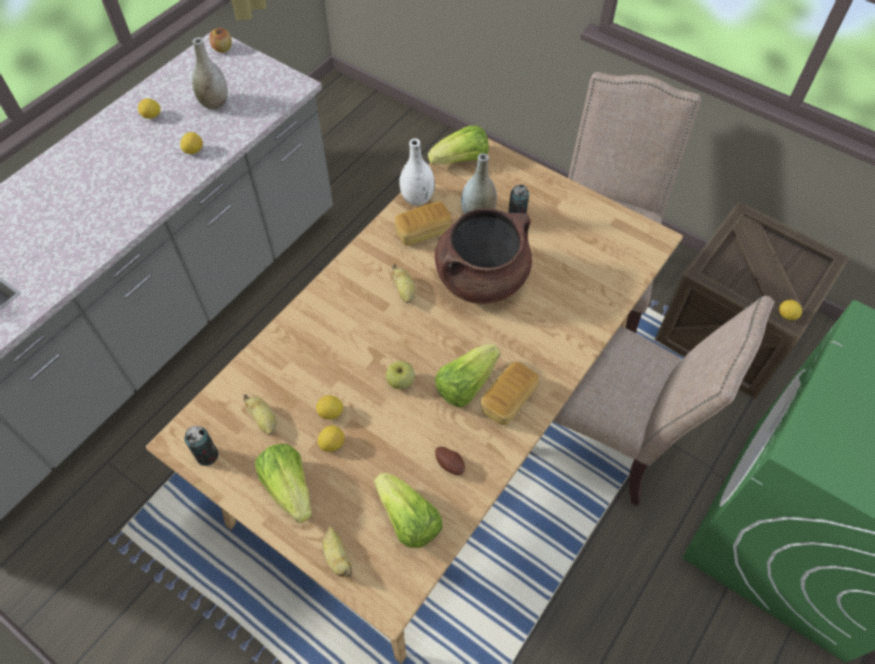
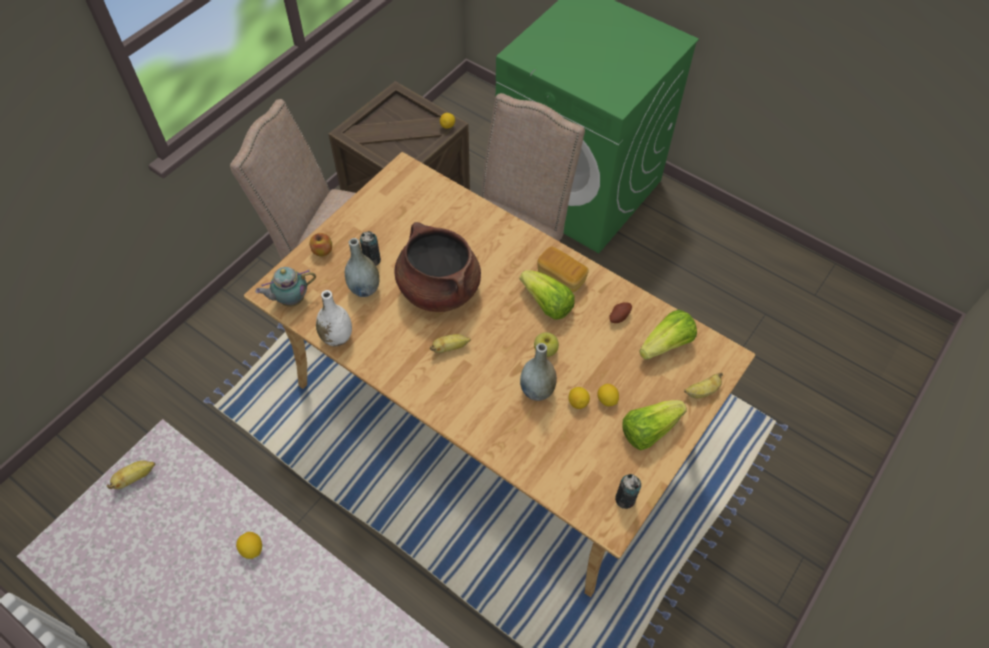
camera: 90 degrees left, 0 degrees up
(152, 116) = (179, 611): lemon -> none
(215, 103) = (172, 535): grey vase -> grey vase (537, 390)
(223, 49) = (65, 539): apple -> apple (322, 251)
(264, 420) = (587, 455): banana -> banana (135, 477)
(423, 232) = (380, 333): bread -> none
(461, 160) = (290, 300): lettuce -> teapot

